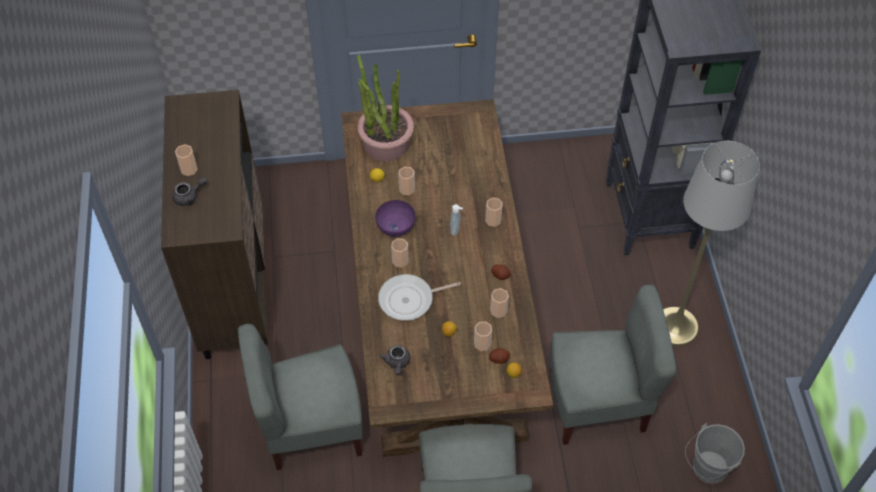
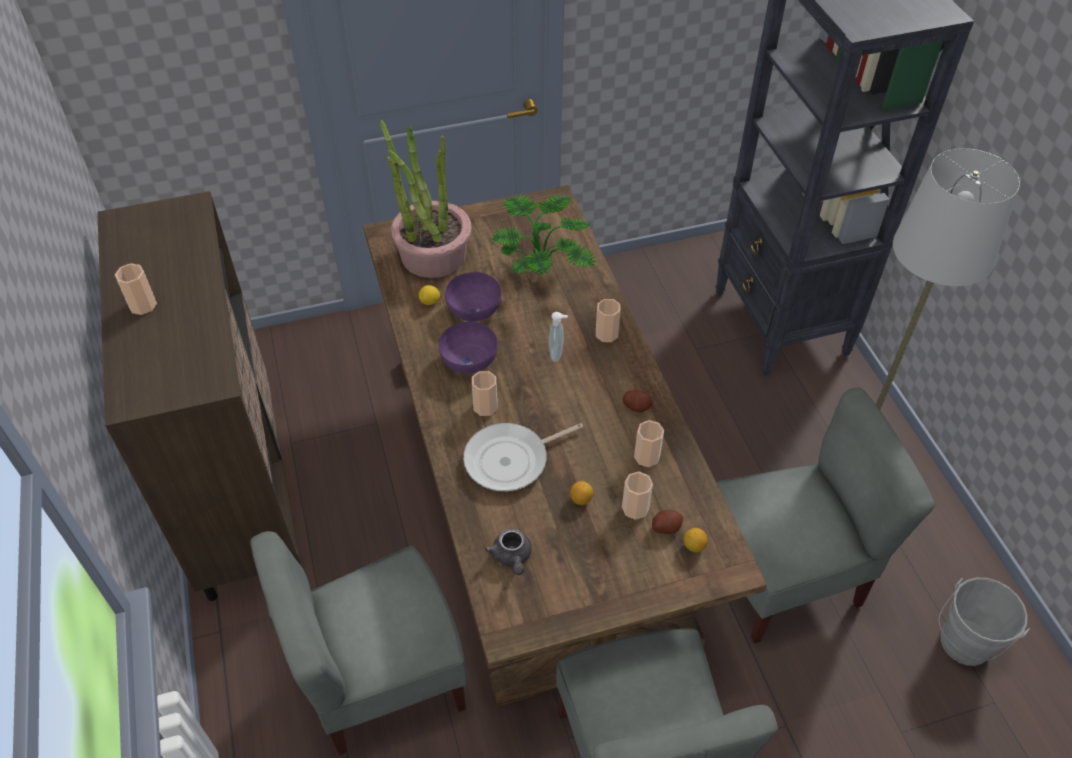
camera: 10 degrees left, 5 degrees down
(189, 196) = (147, 343): grey teapot -> none
(407, 189) = (475, 309): cup -> purple bowl
(461, 163) = (543, 267): none -> potted plant

